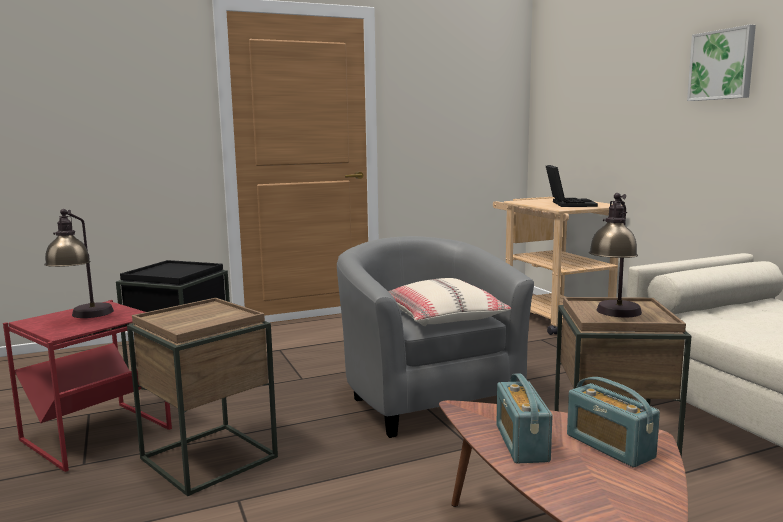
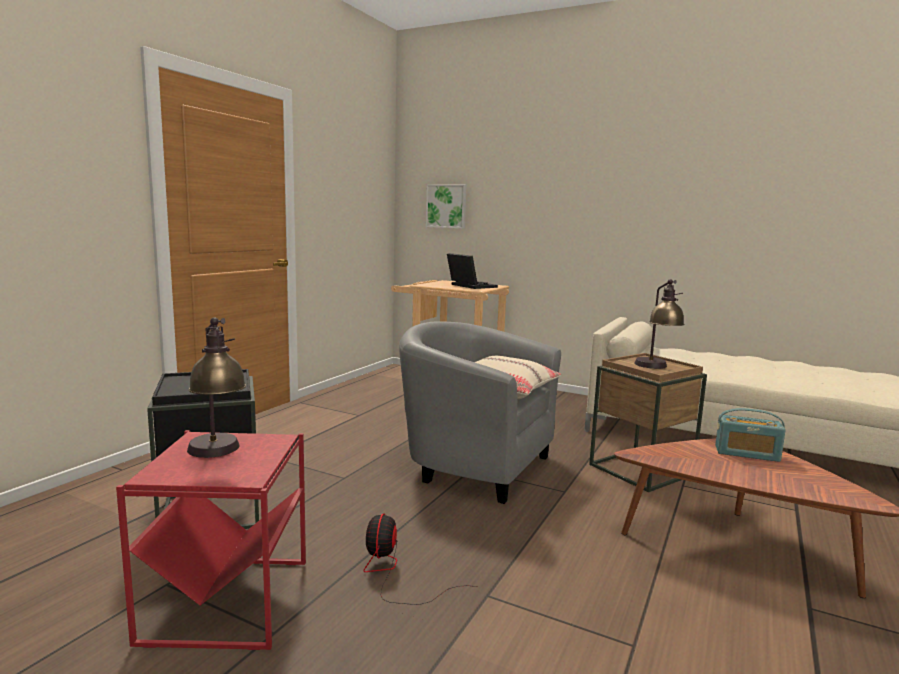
camera: 40 degrees left, 0 degrees up
(209, 457) = (394, 573): brown side table -> fan
(521, 443) = (711, 465): radio -> none
(722, 65) = (594, 183): picture -> picture (446, 206)

